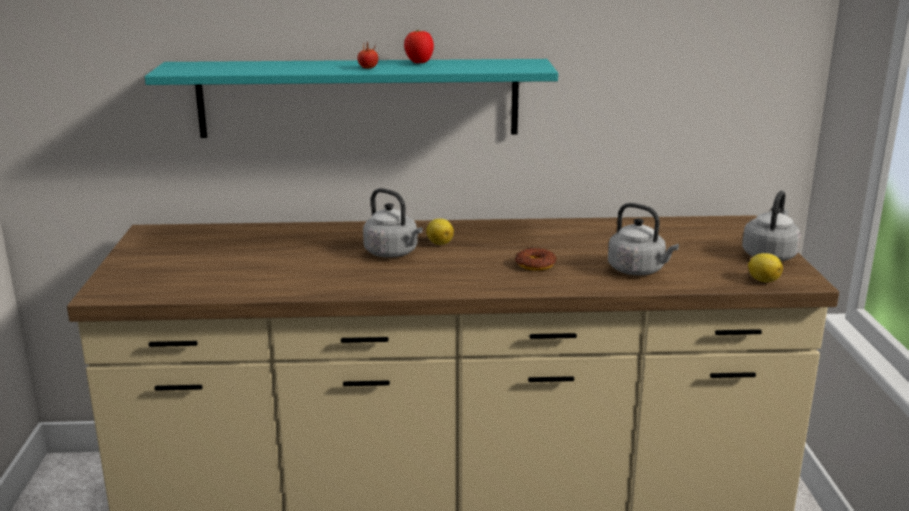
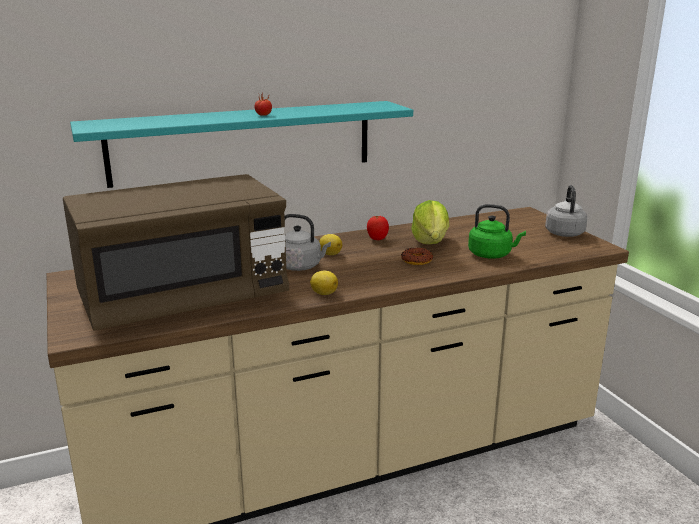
camera: 20 degrees left, 0 degrees up
(236, 272) = (184, 300): none -> brown microwave
(419, 63) = (297, 109): tomato -> tomato (377, 239)
(576, 244) = (430, 241): none -> lettuce
(638, 270) = (492, 255): grey kettle -> green kettle
(762, 280) = (577, 250): lemon -> lemon (323, 293)

